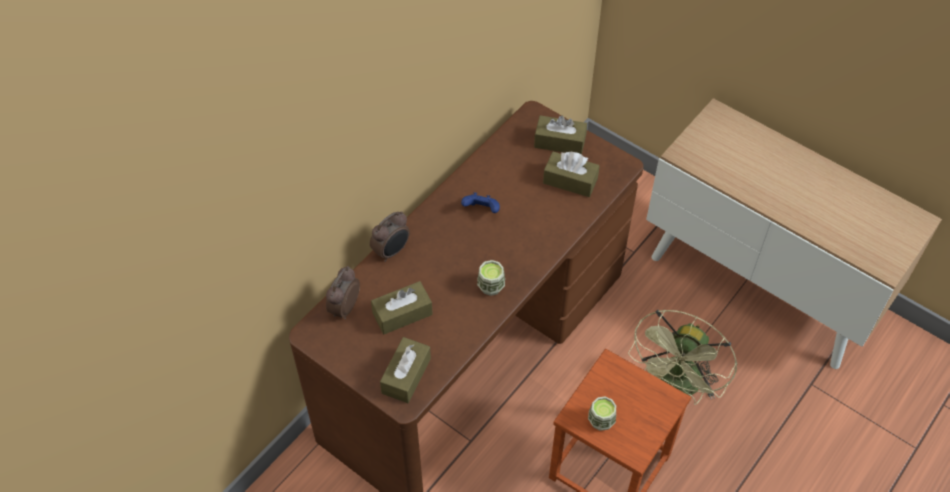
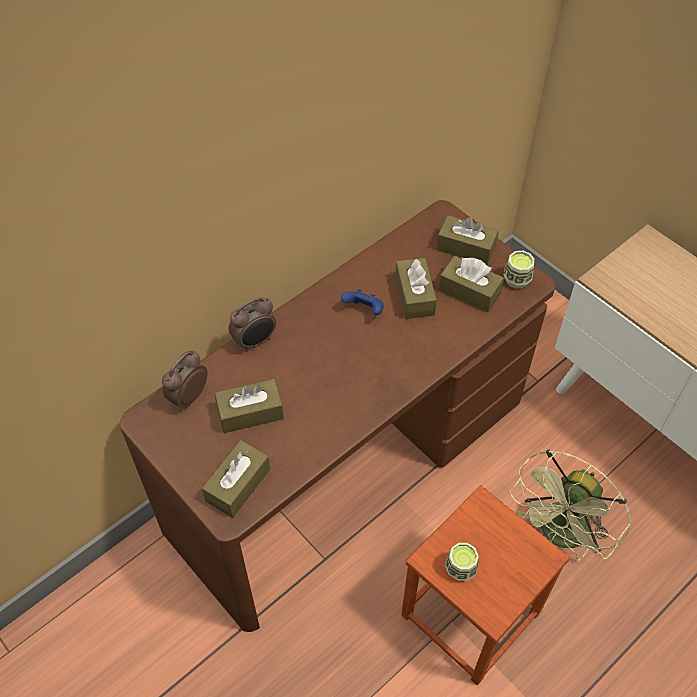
camera: 10 degrees right, 0 degrees up
(491, 286) = (356, 396): cup -> cup (517, 280)
(523, 191) = (414, 296): none -> brown tissue box

